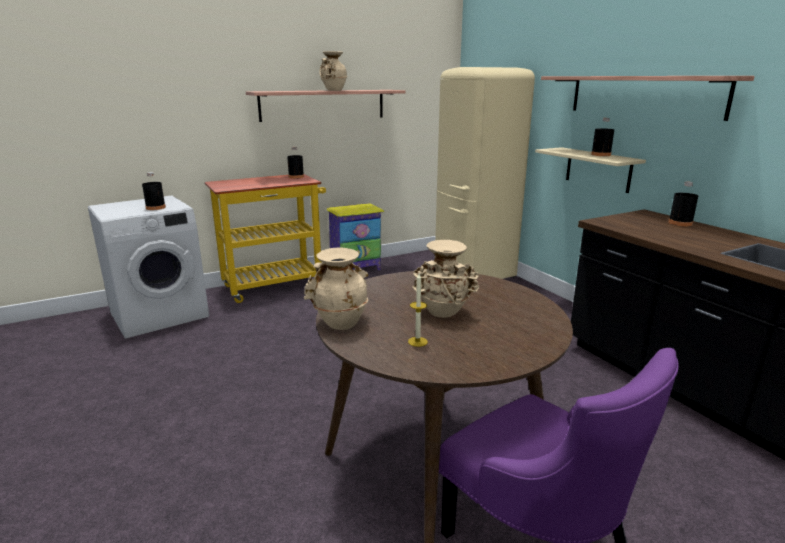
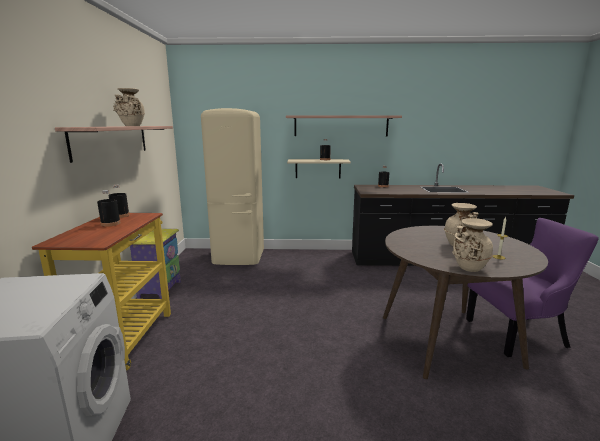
camera: 60 degrees left, 5 degrees down
(155, 207) = (54, 291): black bottle -> black bottle (110, 223)

